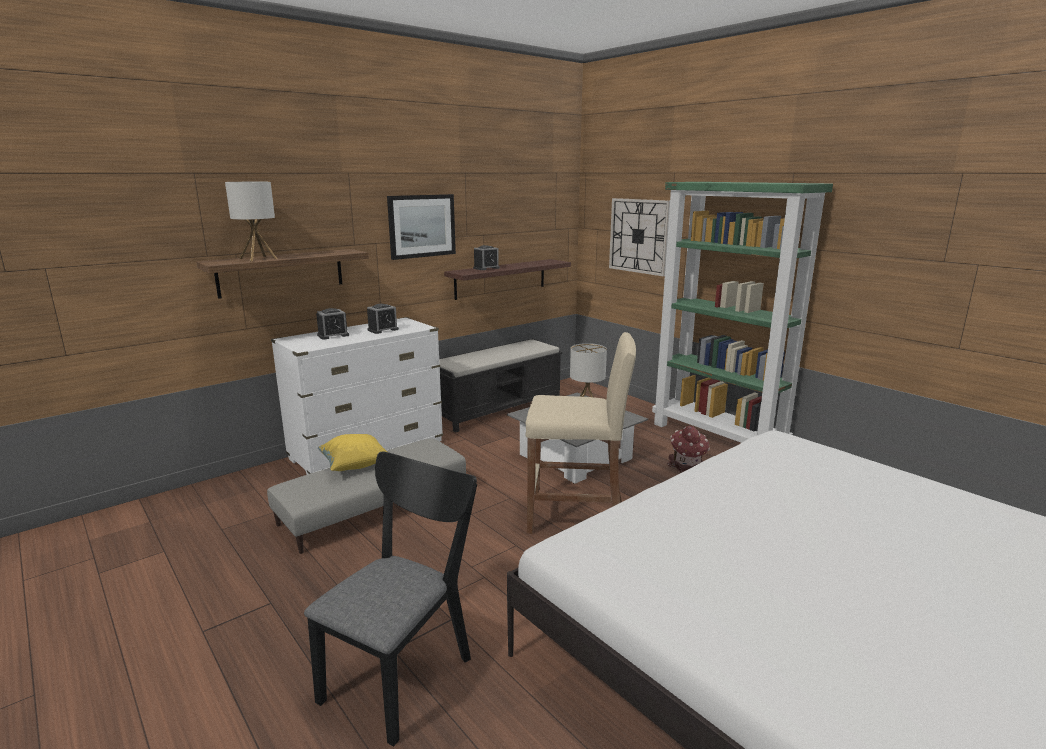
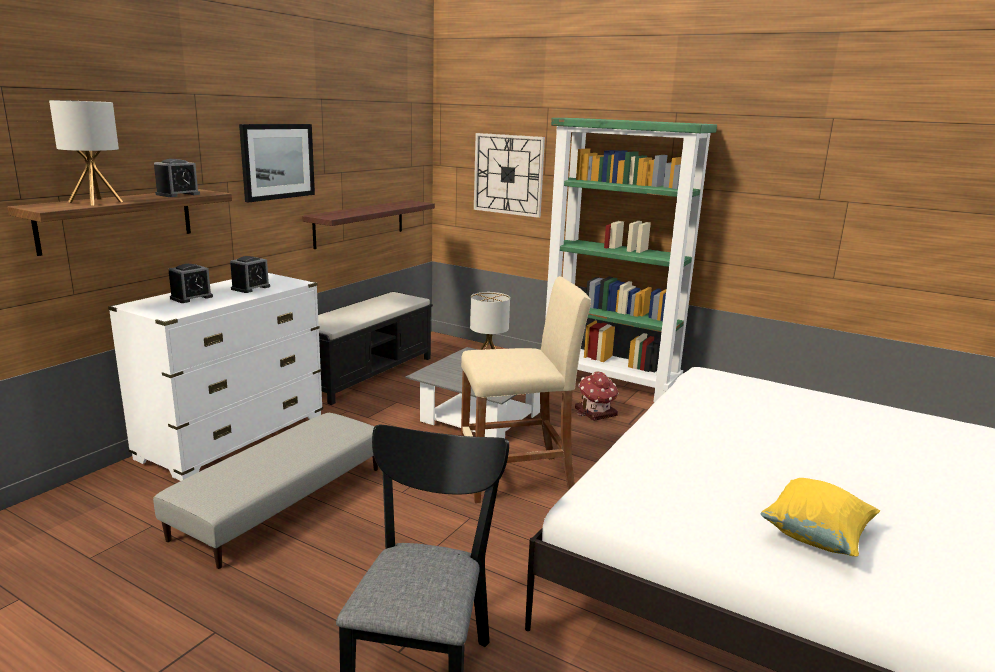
camera: 20 degrees left, 0 degrees up
(354, 466) = (256, 454): yellow pillow -> yellow pillow (815, 536)
(486, 268) = (348, 211): alarm clock -> alarm clock (178, 194)

